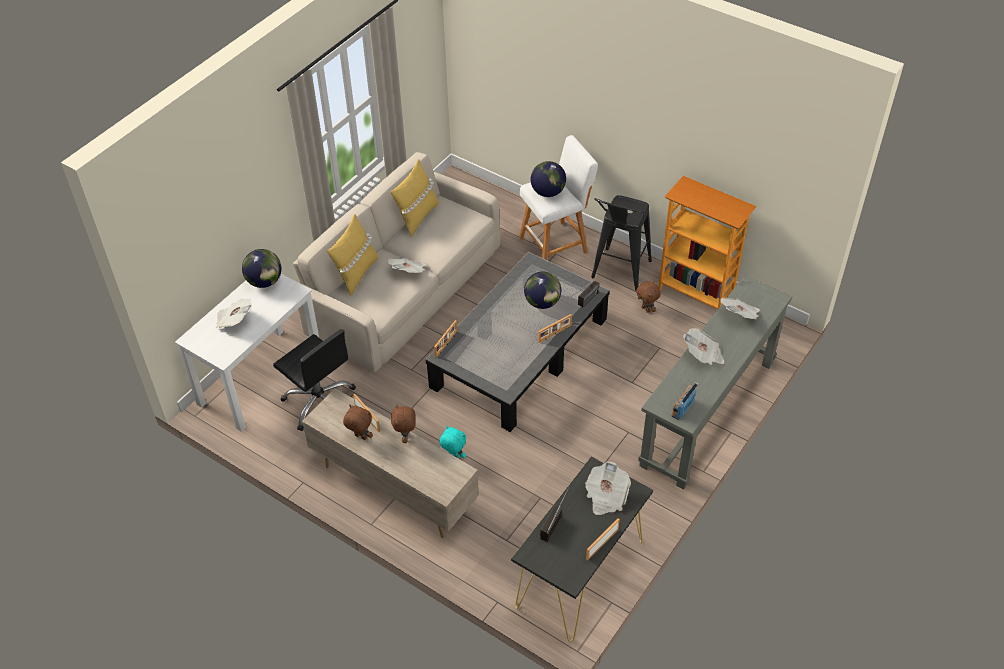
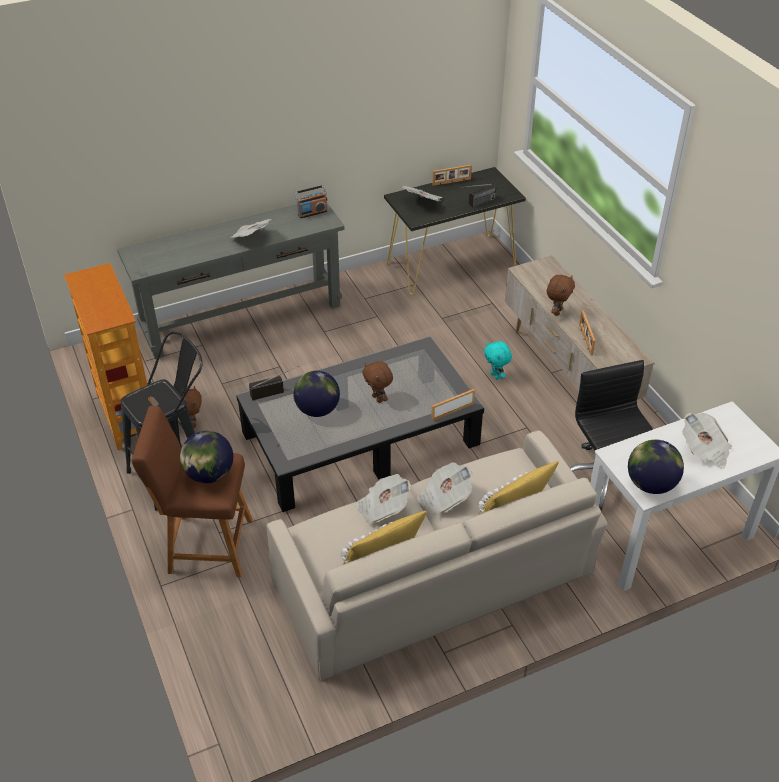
camera: 150 degrees left, 5 degrees down
(360, 437) = (601, 327): brown plush toy -> brown plush toy (378, 398)
(555, 334) = (333, 375): picture frame -> none
(556, 244) = (205, 545): white stool -> brown stool
(740, 315) = (182, 252): newspaper -> newspaper (382, 508)

